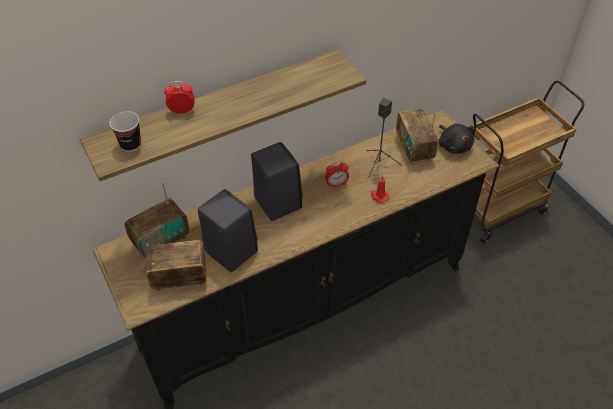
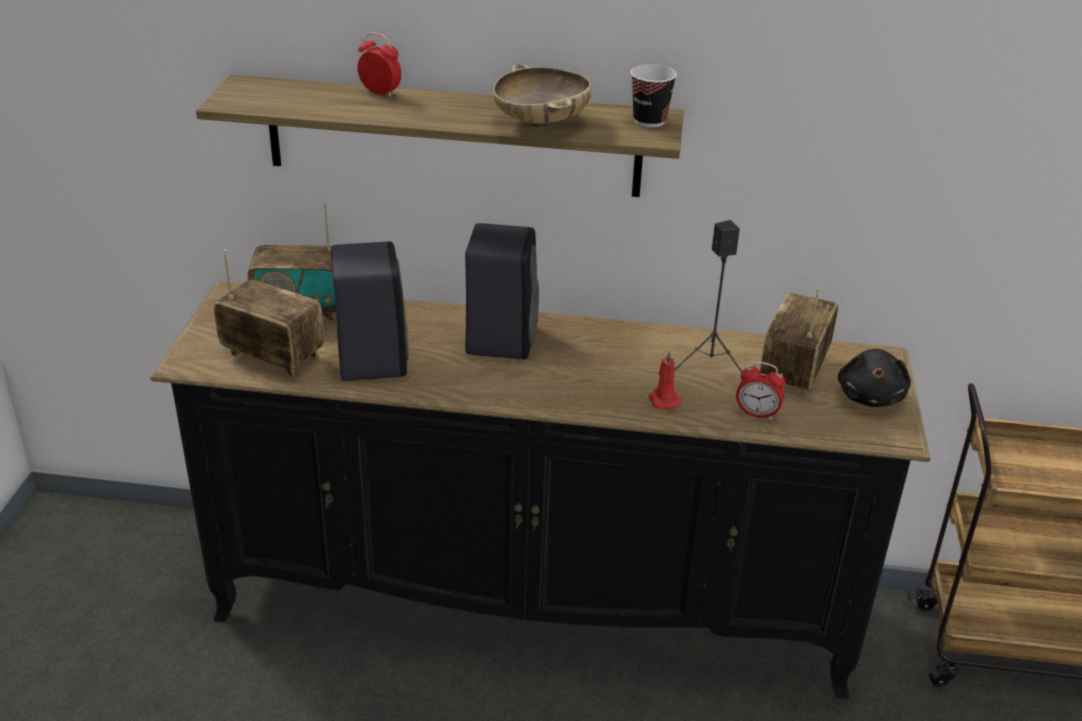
camera: 35 degrees right, 15 degrees down
(130, 144) = (274, 98): cup -> cup (649, 121)
(286, 93) = (541, 123): none -> beige bowl
(336, 184) = (613, 357): alarm clock -> alarm clock (757, 414)

